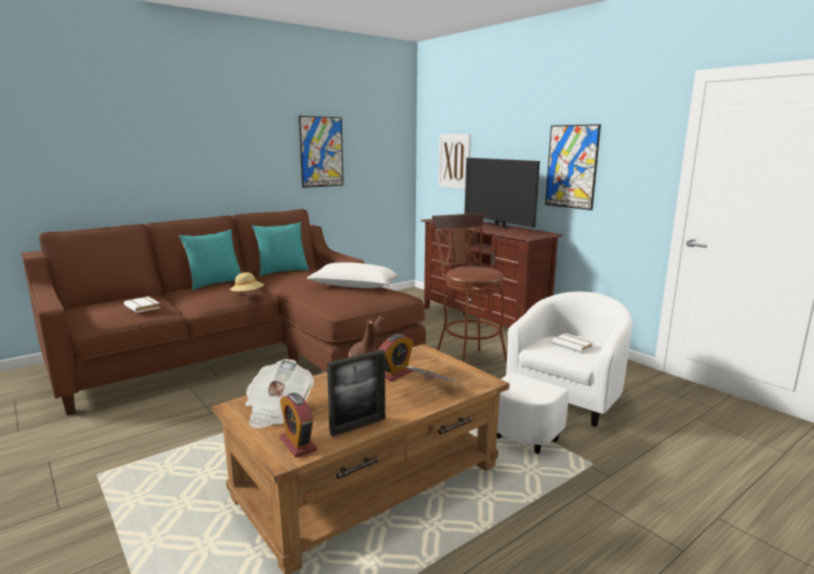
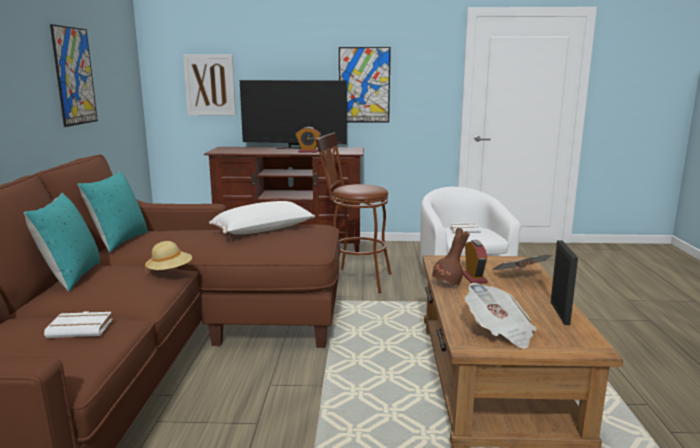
camera: 50 degrees left, 0 degrees up
(298, 444) = (574, 339): alarm clock -> alarm clock (308, 151)

